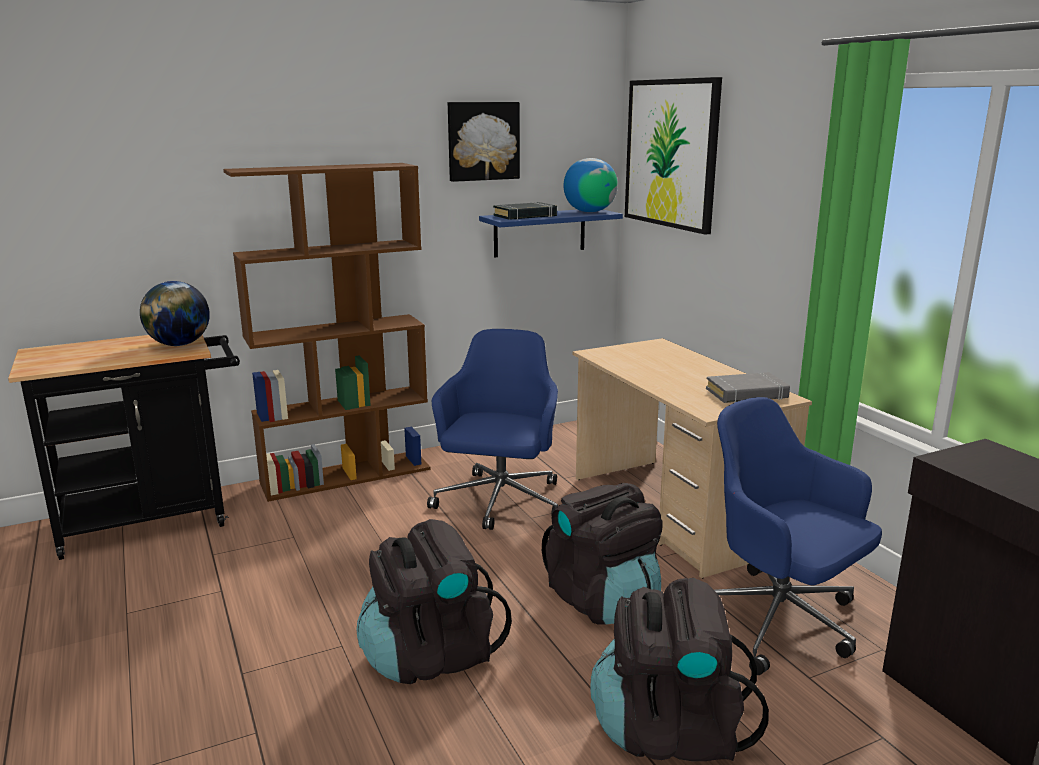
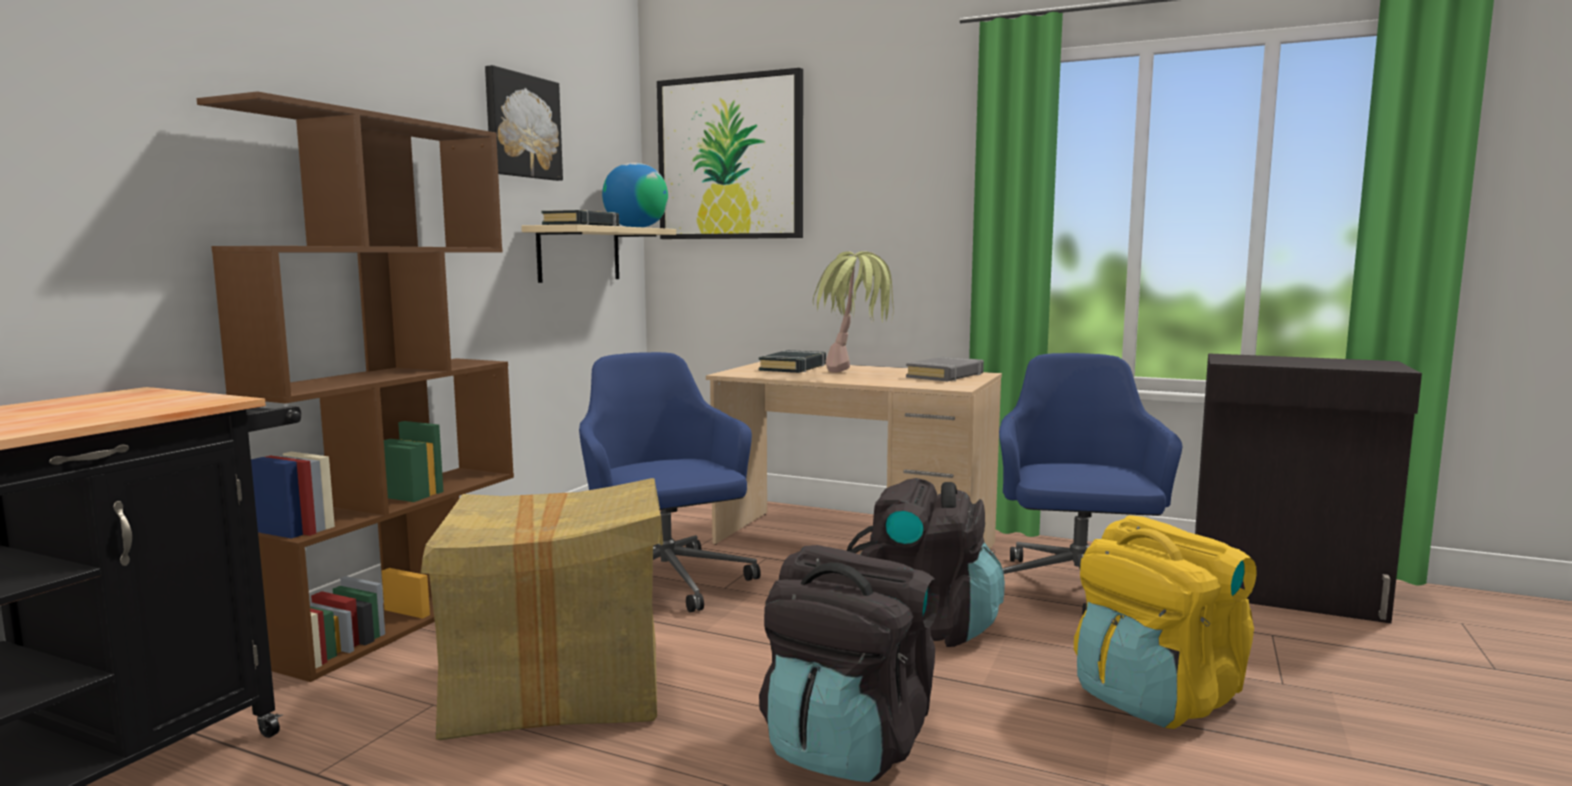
camera: 40 degrees left, 10 degrees down
(179, 345) = (164, 398): globe -> none
(353, 551) = (559, 687): none -> cardboard box
(539, 232) = (579, 254): blue shelf -> beige shelf
(656, 354) = (793, 367): none -> black book
(669, 730) = (1156, 697): black backpack -> yellow backpack
(676, 375) = (854, 375): none -> potted plant
(779, 621) = (1076, 590): blue office chair -> blue office chair turned 90 degrees clockwise

